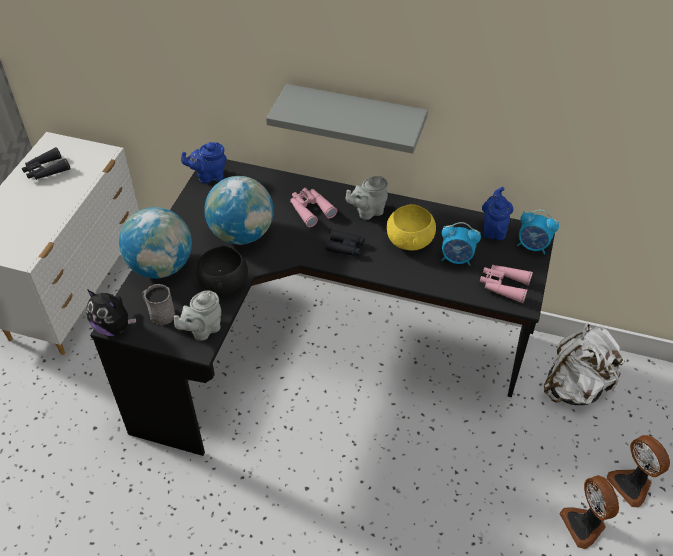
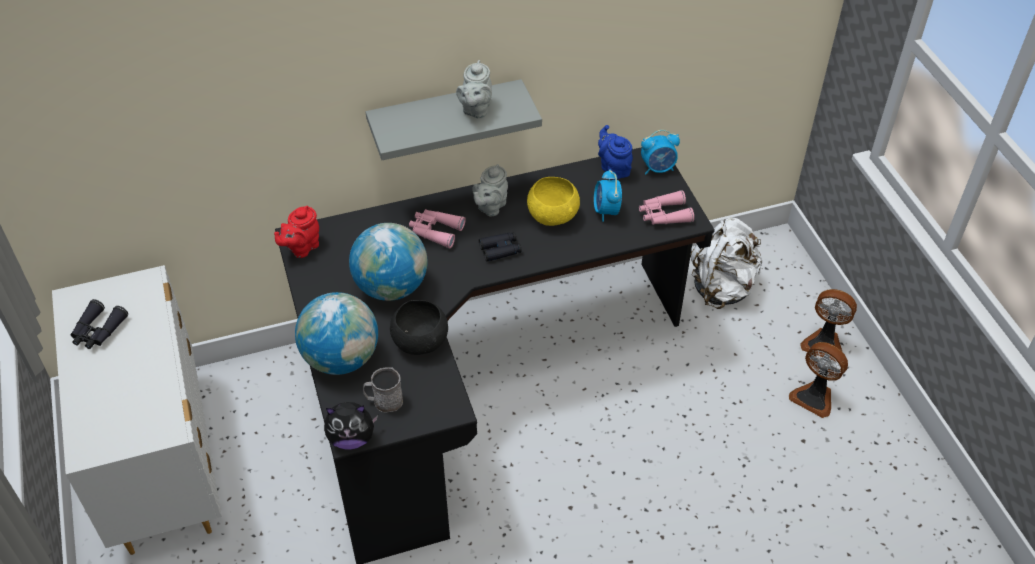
camera: 35 degrees left, 0 degrees up
(202, 330) = (440, 393): grey teapot -> grey teapot (475, 110)
(209, 176) = (301, 248): blue teapot -> red teapot
(457, 259) = (606, 211): alarm clock -> alarm clock turned 105 degrees clockwise

